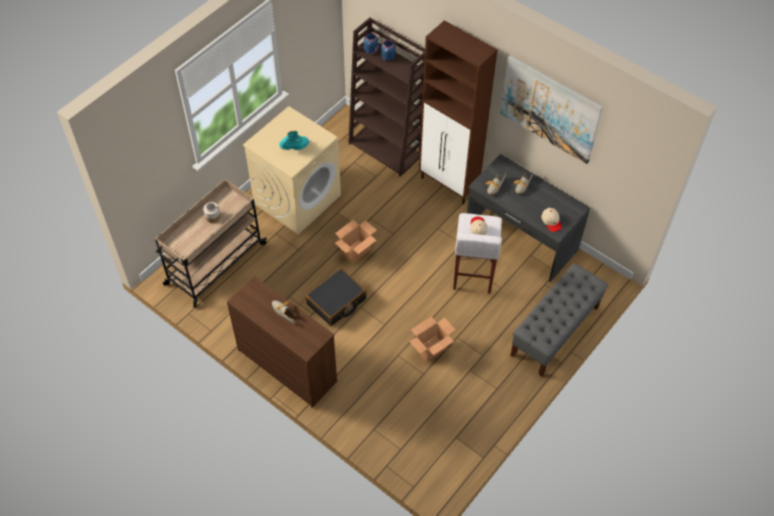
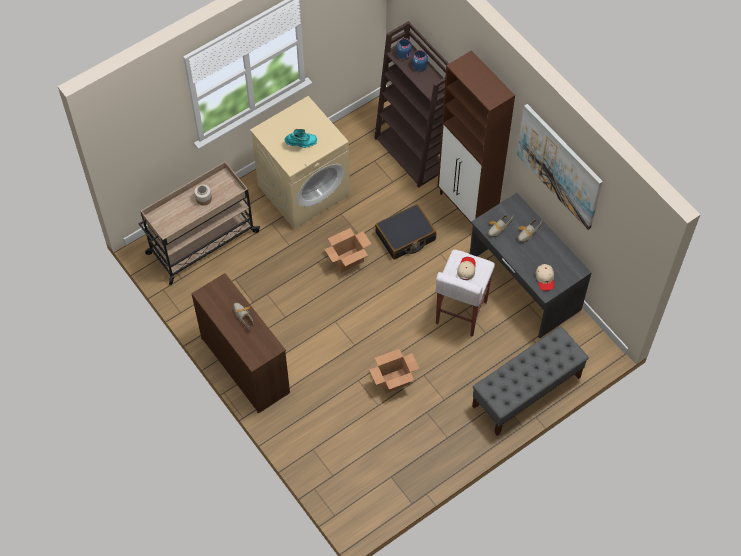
camera: 15 degrees right, 5 degrees up
(336, 302) = (312, 310): black suitcase -> black suitcase (405, 237)

